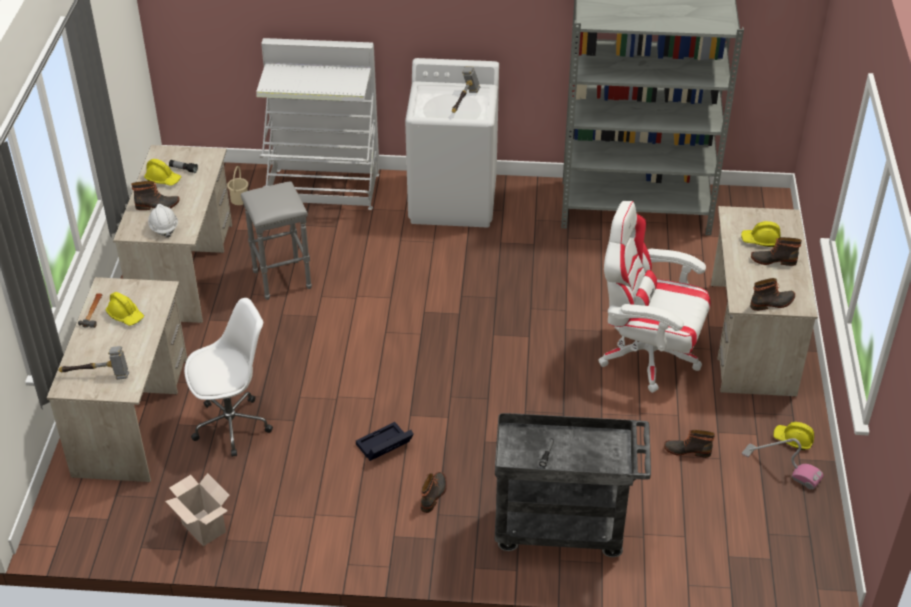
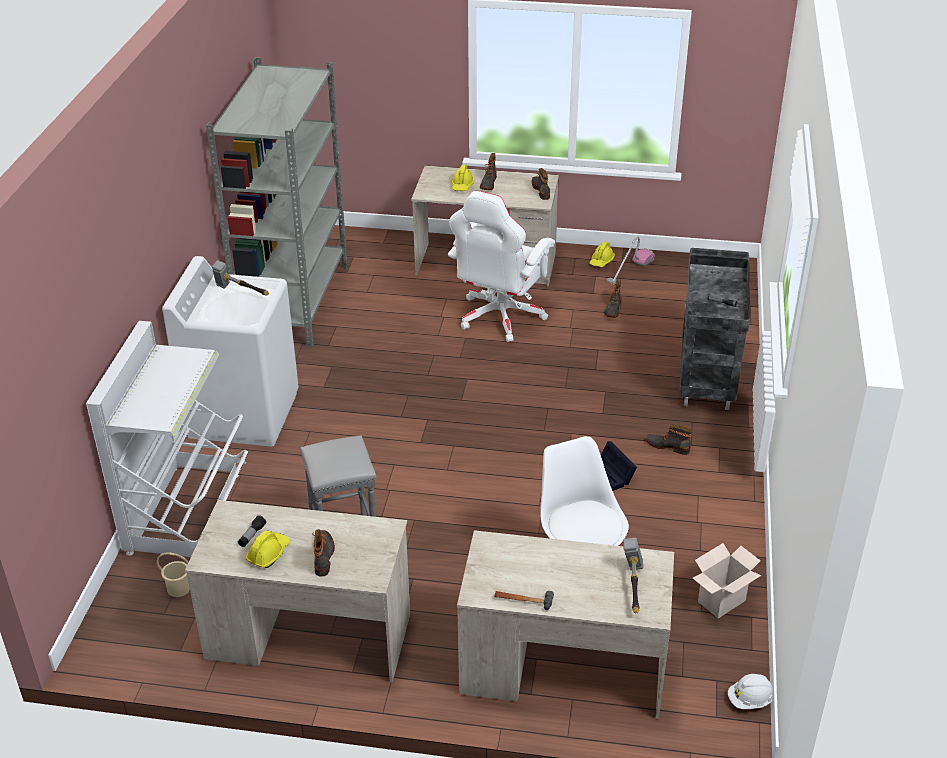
camera: 85 degrees left, 5 degrees down
(125, 315) = (531, 571): yellow hard hat -> none
(163, 227) = (370, 547): white hard hat -> white hard hat (750, 700)

